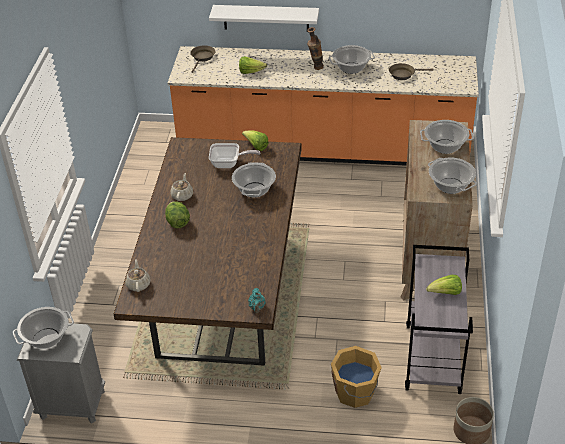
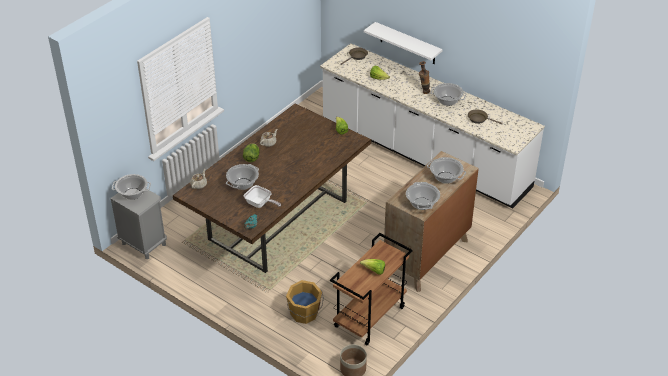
camera: 30 degrees right, 0 degrees up
(229, 164) = (313, 134): frying pan -> frying pan (260, 204)
(254, 190) = (313, 157): cooking pot -> cooking pot (243, 184)
(323, 150) = (423, 155): orange counter -> white counter
(433, 359) = (369, 318): grey cart -> brown cart

